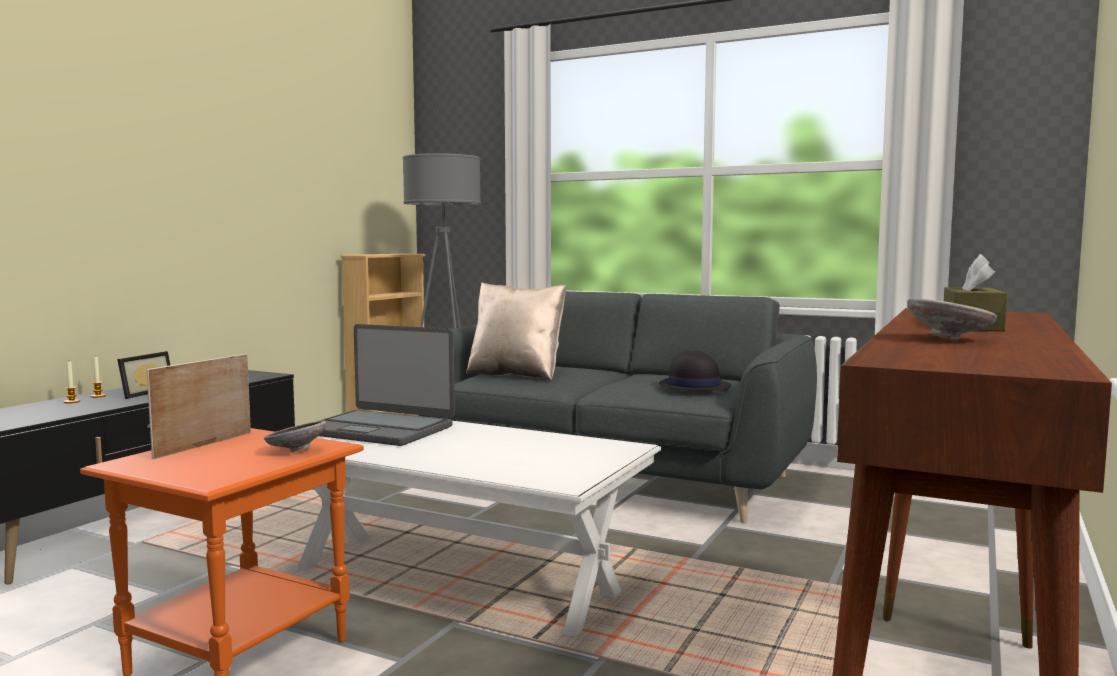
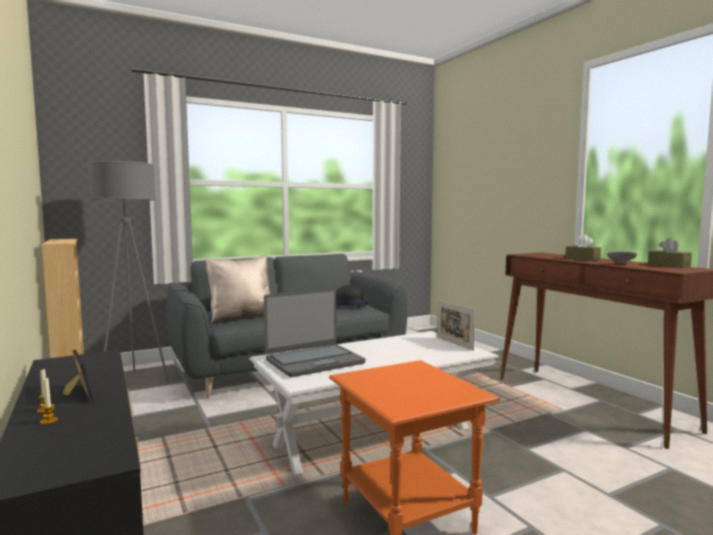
camera: 55 degrees left, 0 degrees up
(204, 445) = (375, 387): picture frame -> picture frame (454, 343)
(295, 451) = (421, 371): grey bowl -> none
(1038, 356) = (668, 265): none -> brown tissue box

